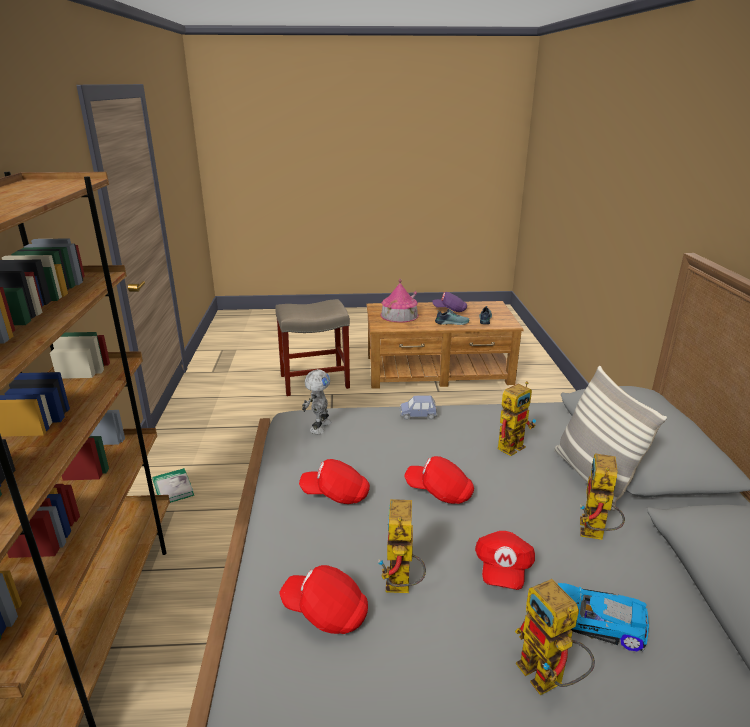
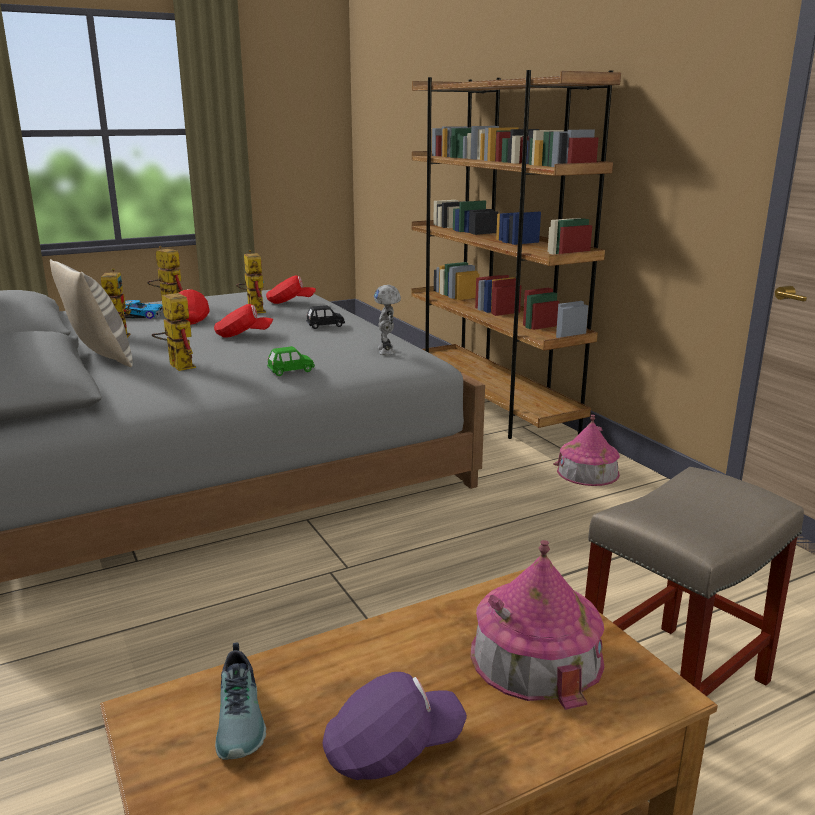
camera: 155 degrees right, 5 degrees down
(173, 488) = (587, 472): book -> toy house
(336, 494) = (325, 326): red cap -> black toy car
(418, 415) = (291, 371): blue toy car -> green toy car
(451, 322) = (349, 662): shoe -> none
(512, 444) = (177, 365): toy robot -> toy robot turned 120 degrees clockwise

